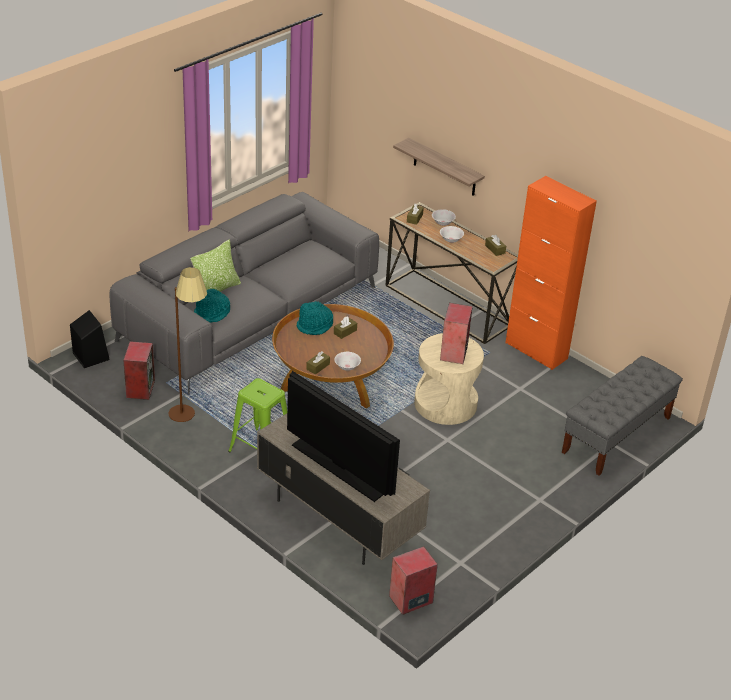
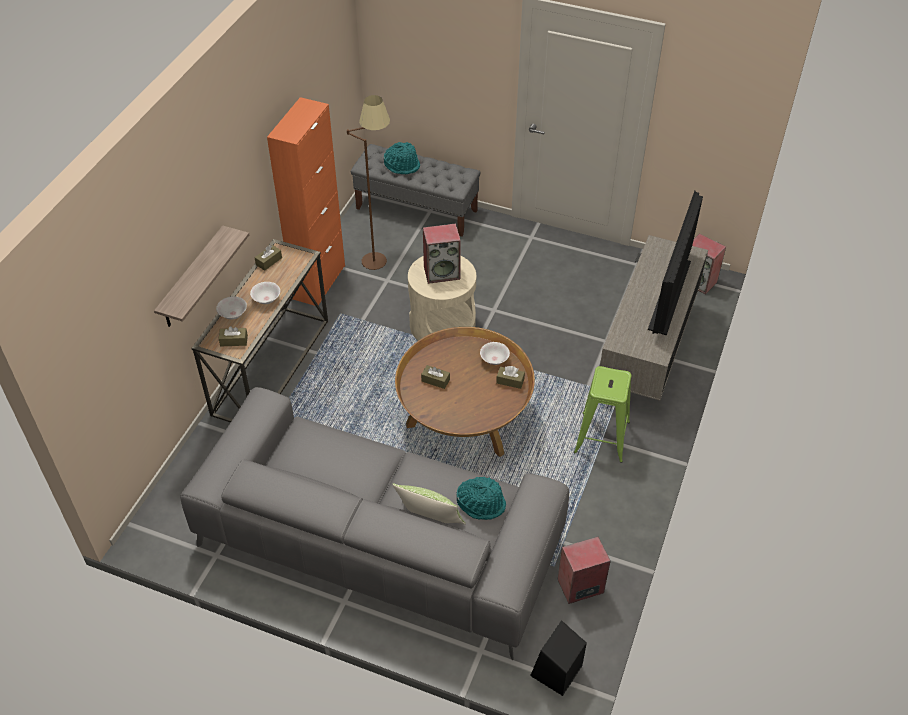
camera: 110 degrees left, 10 degrees up
(190, 418) = (596, 516): brown floor lamp -> brown floor lamp (378, 253)
(315, 326) = (440, 408): turquoise hat -> turquoise hat (402, 165)

